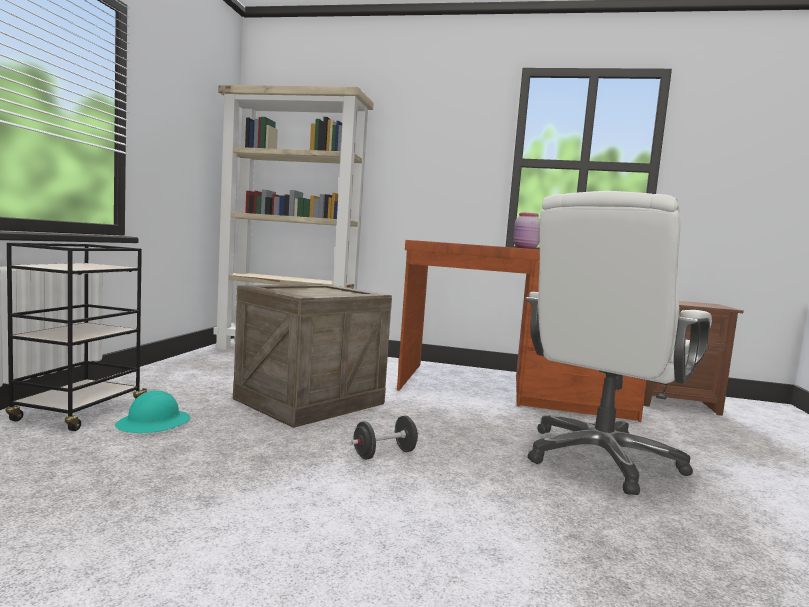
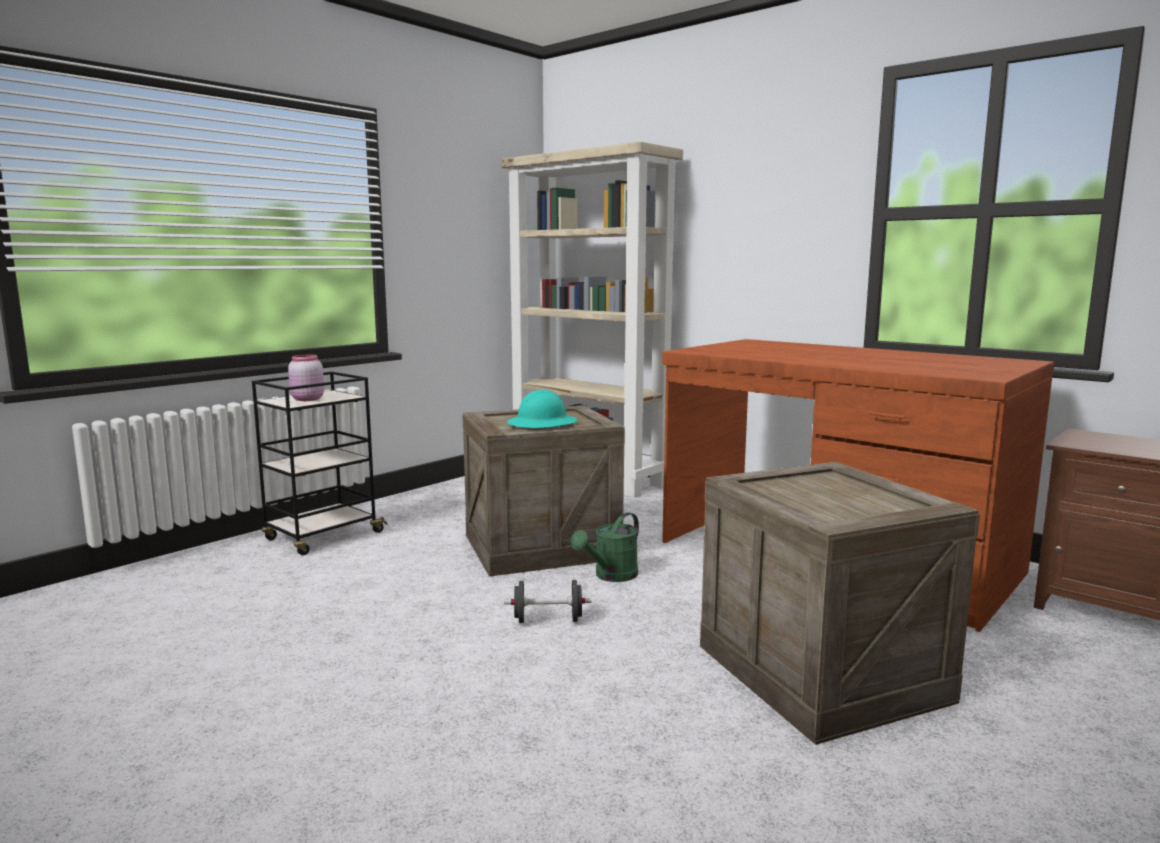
camera: 30 degrees right, 5 degrees up
(154, 423) = (370, 555): turquoise hard hat -> turquoise hard hat (542, 424)
(391, 416) = (611, 576): none -> green watering can
(525, 248) = (822, 360): pink jar -> pink jar (306, 399)
(600, 458) = (818, 672): white office chair -> crate

